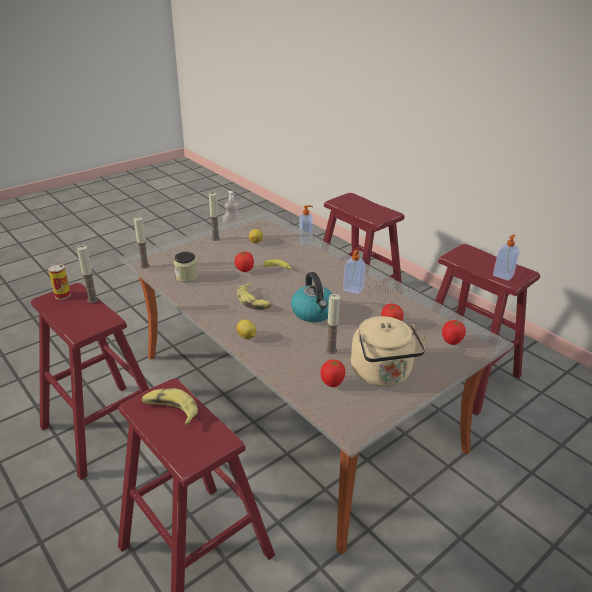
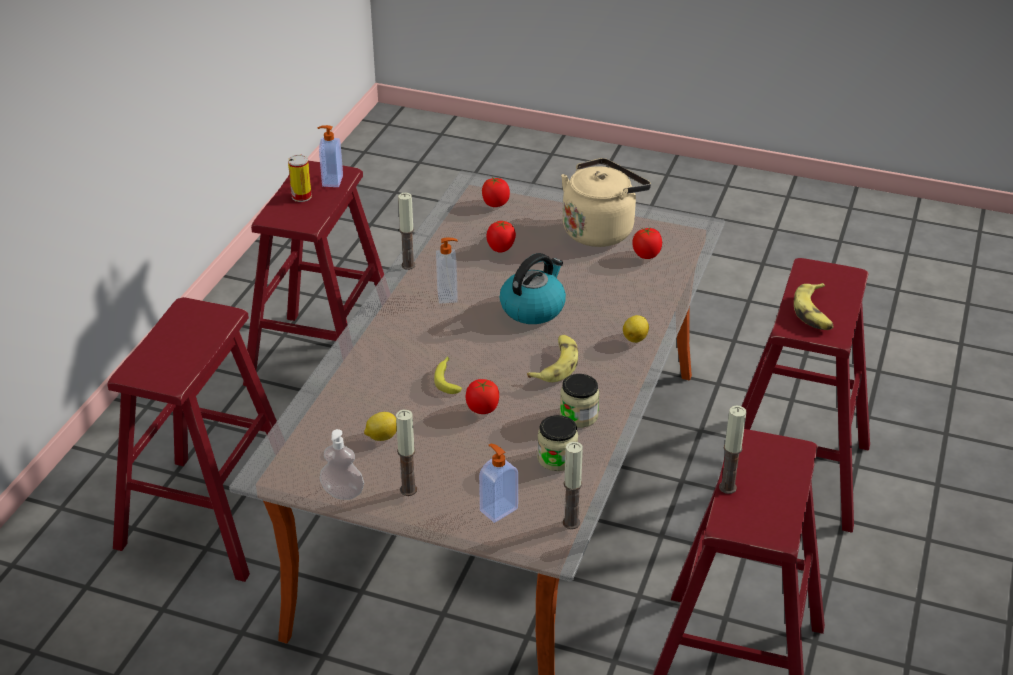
camera: 120 degrees left, 5 degrees up
(62, 295) = (753, 524): can -> can (301, 196)
(207, 293) = (578, 415): none -> jar
(306, 242) = (336, 384): soap dispenser -> soap dispenser (498, 509)
(331, 350) = (595, 272): candle -> candle (408, 265)

